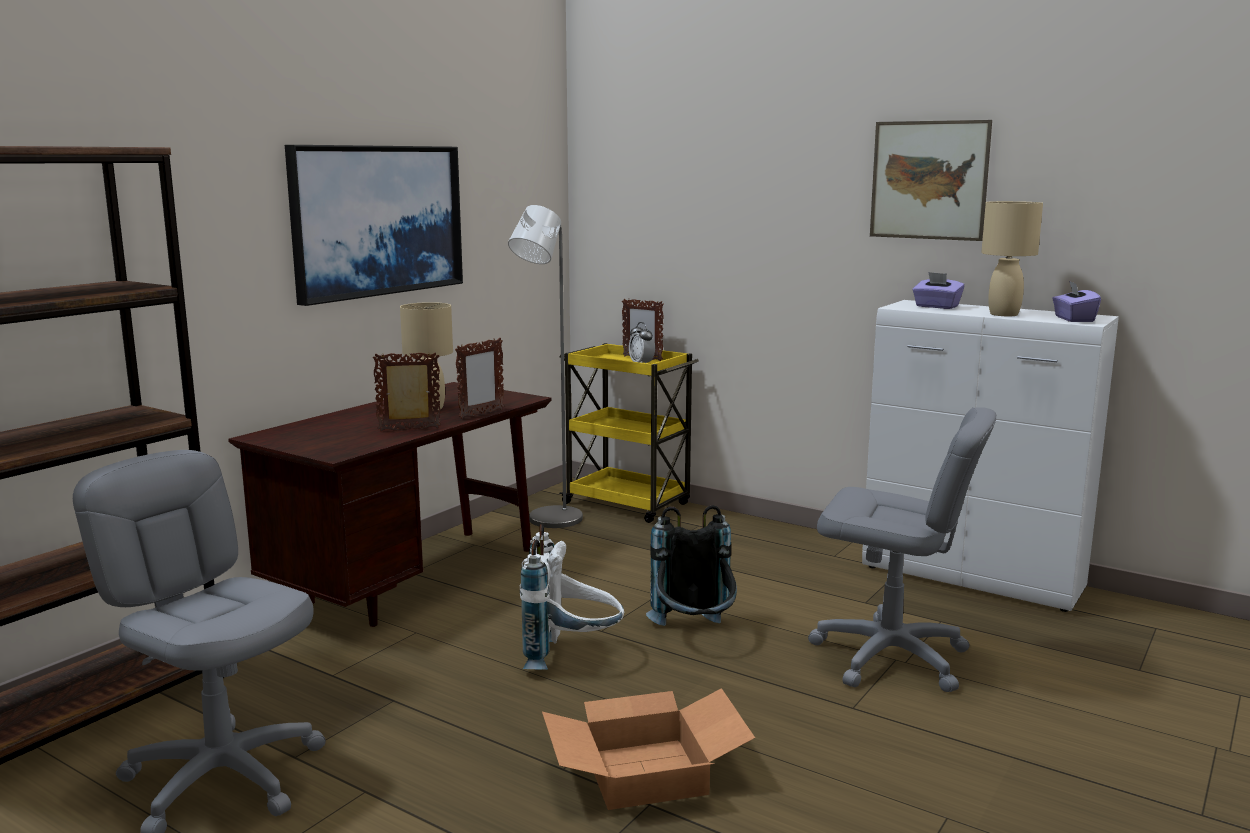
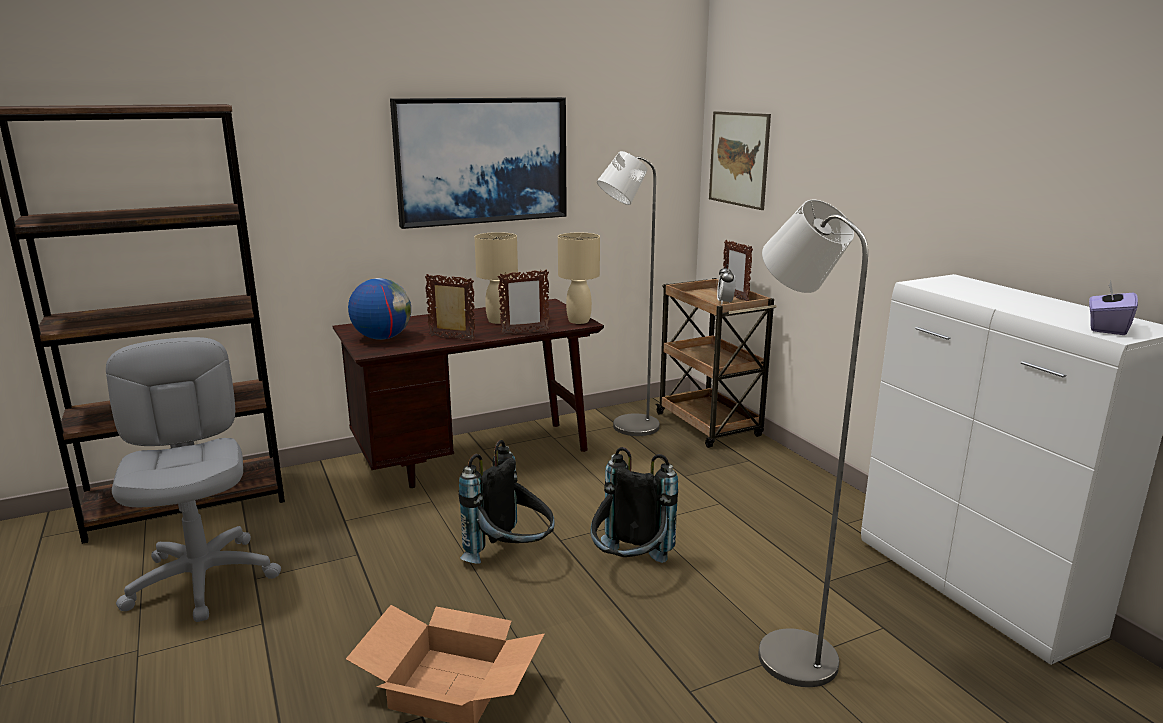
camera: 30 degrees right, 5 degrees up
(322, 440) = (382, 338): none -> globe
(571, 657) = (512, 557): white backpack -> black backpack
(628, 504) = (709, 426): yellow cart -> brown cart
(890, 657) = (785, 650): grey office chair -> grey floor lamp
(929, 180) = (995, 142): picture -> picture (739, 159)
(936, 306) = (968, 288): purple tissue box -> none
(1003, 314) = (1027, 309): beige table lamp -> beige table lamp (578, 321)

